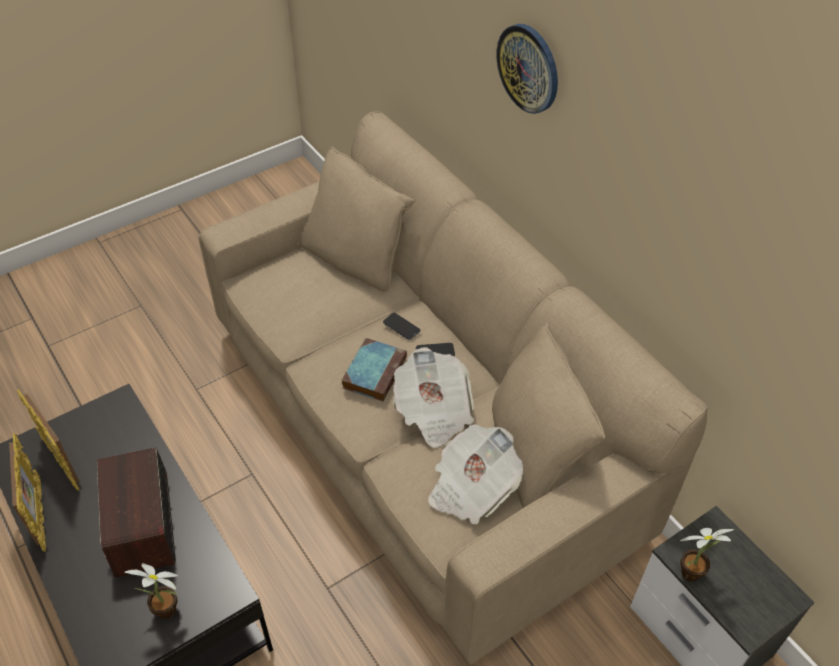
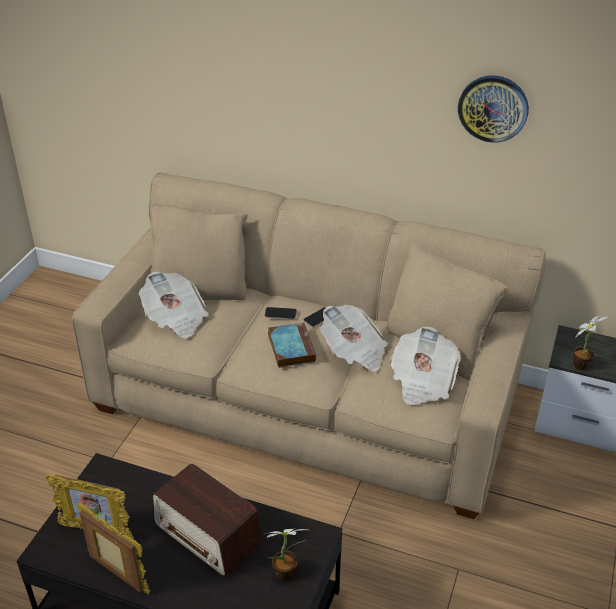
camera: 35 degrees left, 10 degrees down
(299, 280) = (175, 318): none -> newspaper
(528, 68) = (322, 73): wall clock -> wall clock (493, 108)

